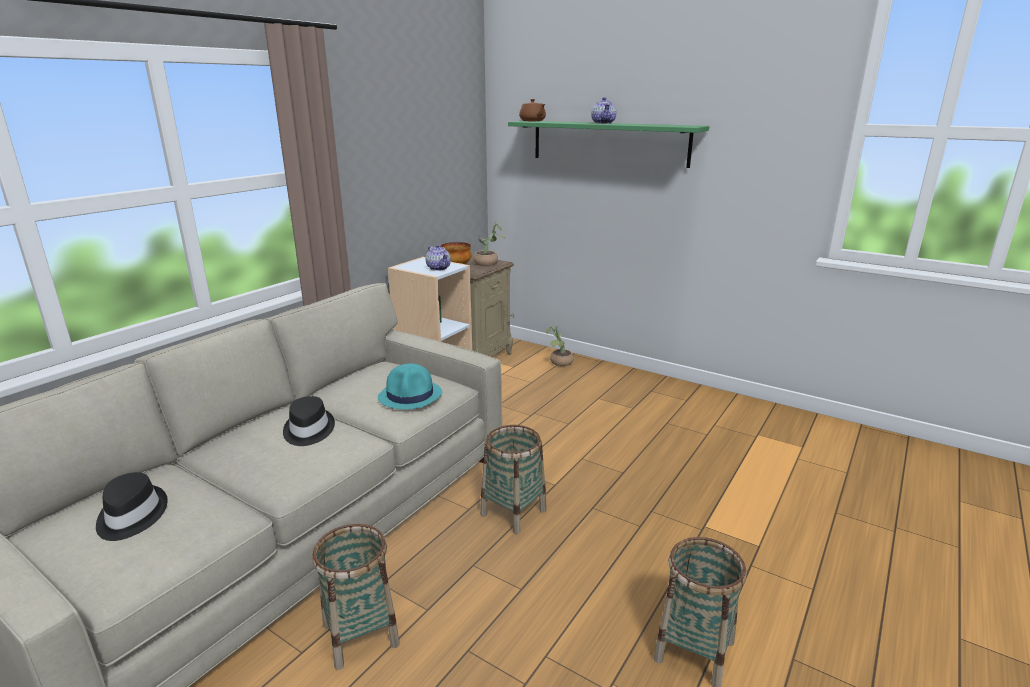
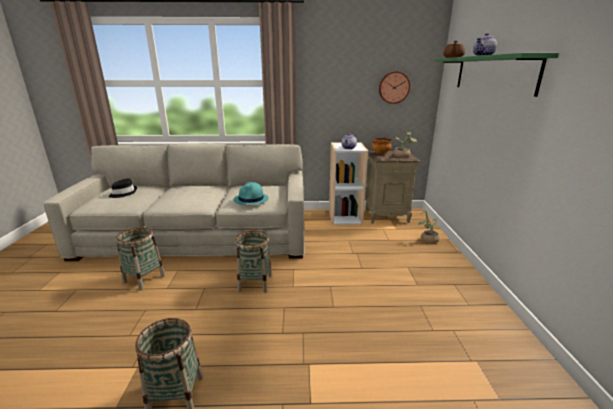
camera: 55 degrees right, 0 degrees up
(308, 430) = (200, 194): black hat -> none
(445, 164) = (393, 87): none -> wall clock

